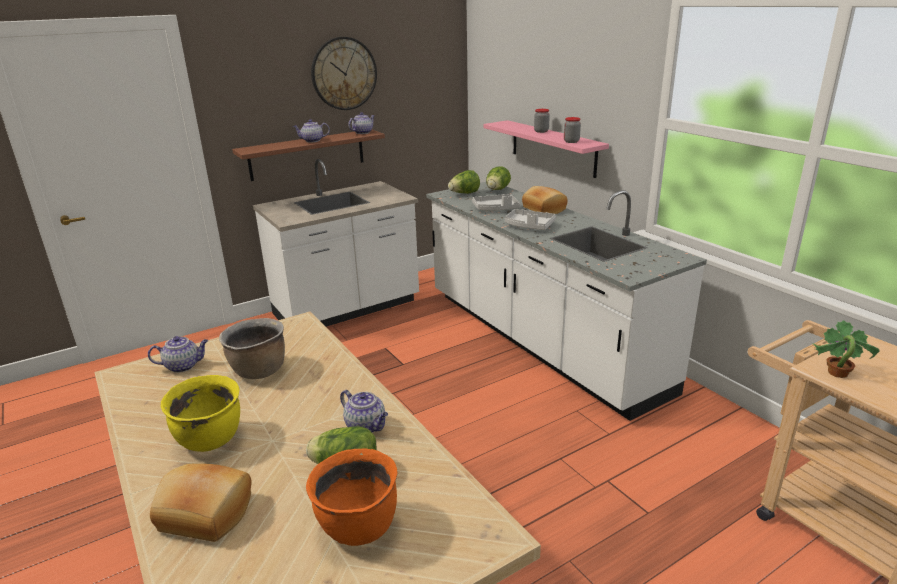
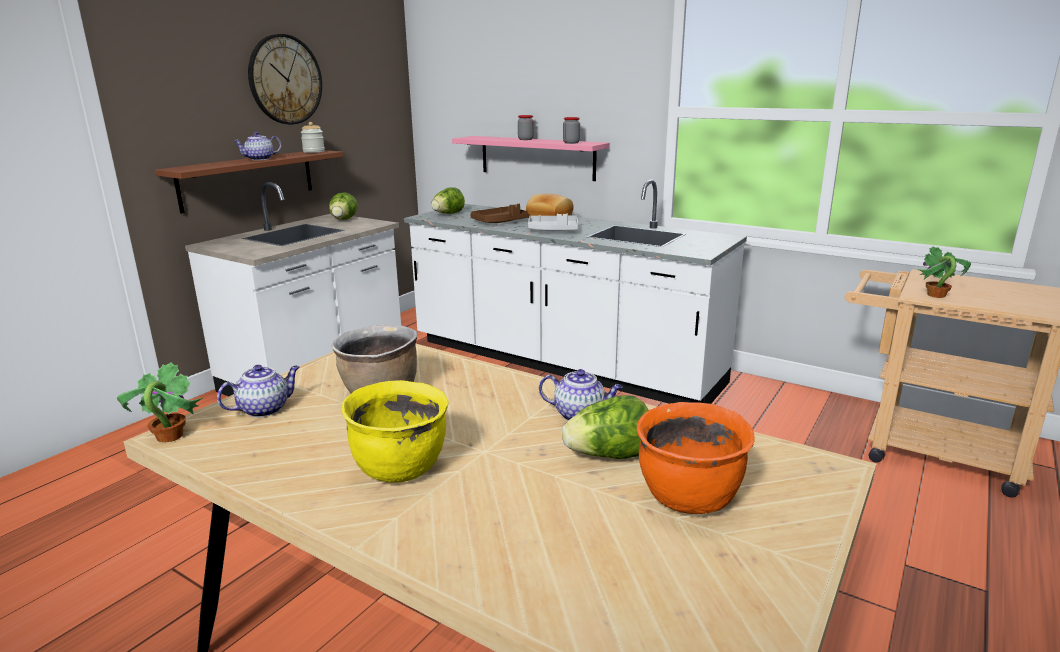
camera: 25 degrees left, 5 degrees down
(117, 375) = (168, 436): none -> potted plant
(205, 515) = (491, 540): bread -> none
(363, 132) = (314, 151): teapot -> jar
(496, 209) = (499, 222): grey tray -> brown tray
(497, 190) = (479, 209): lettuce -> lettuce (343, 220)

